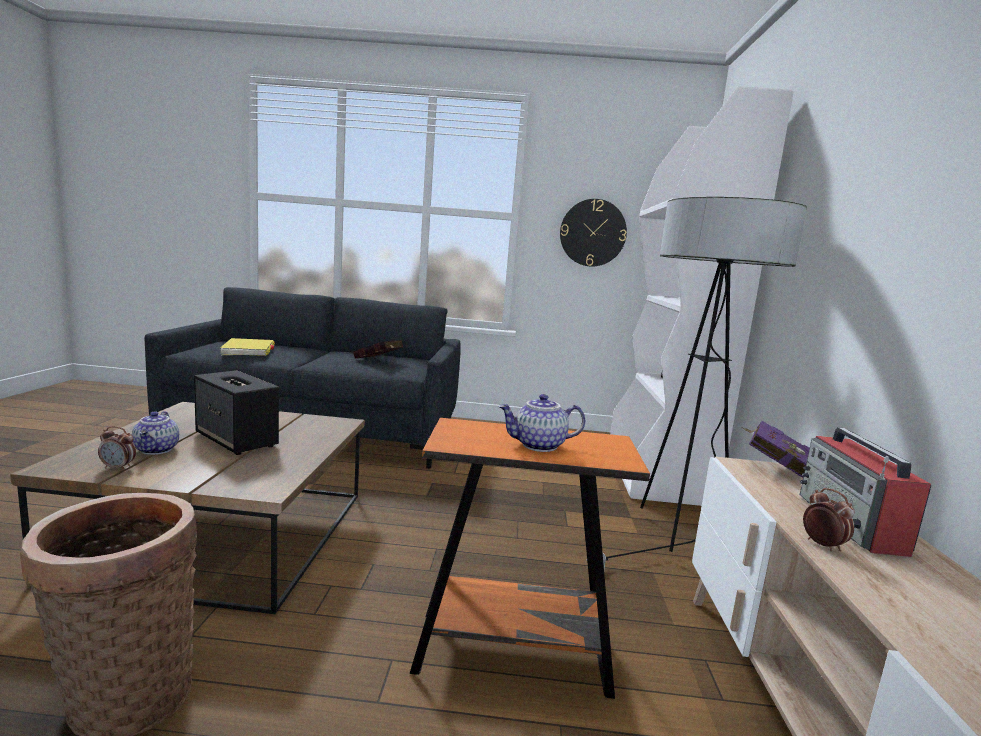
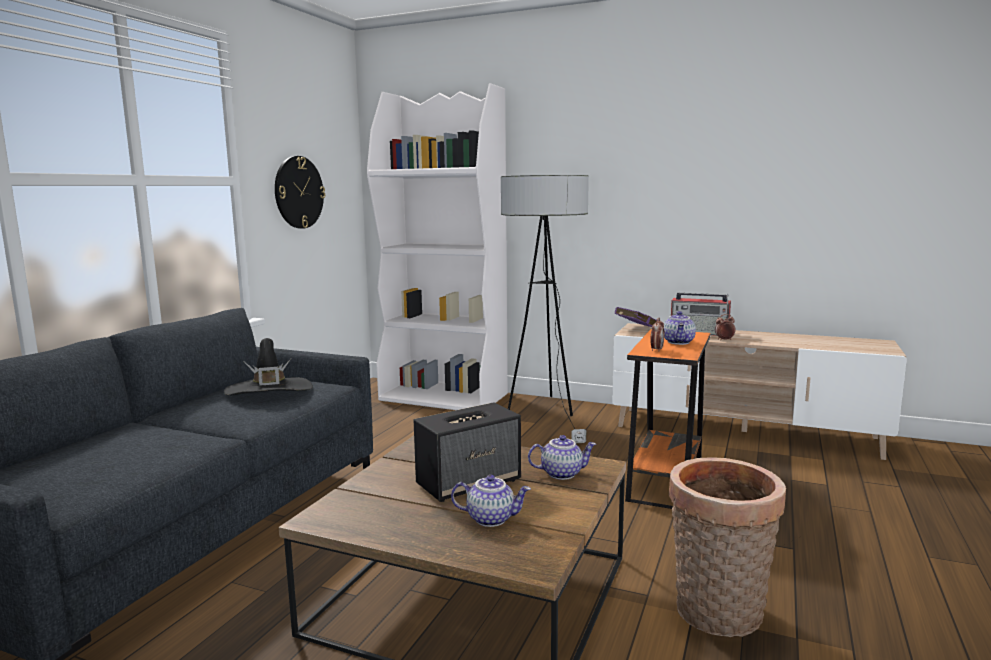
camera: 70 degrees left, 0 degrees up
(118, 468) = (544, 531): alarm clock -> alarm clock (656, 350)
(248, 350) = (125, 455): yellow book -> none
(249, 472) = (562, 473): none -> teapot
(379, 361) = (269, 391): red book -> black hat

